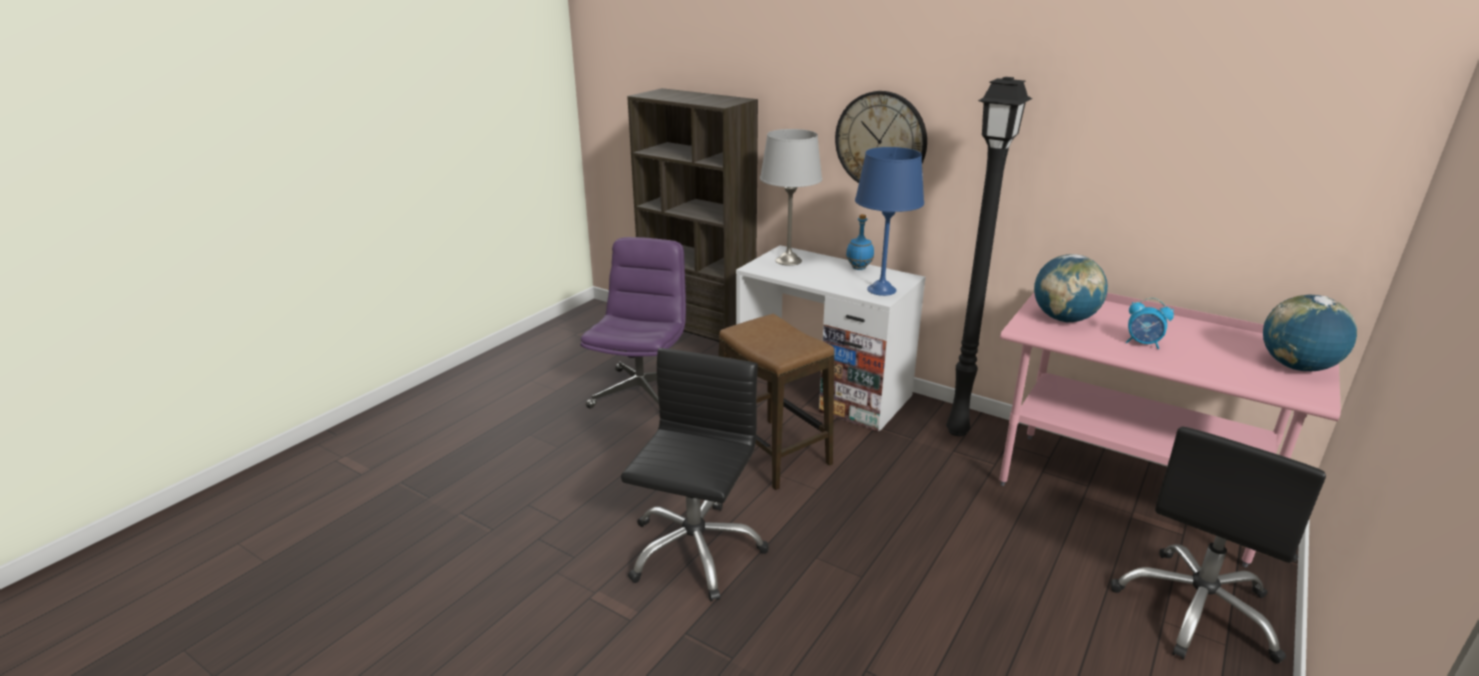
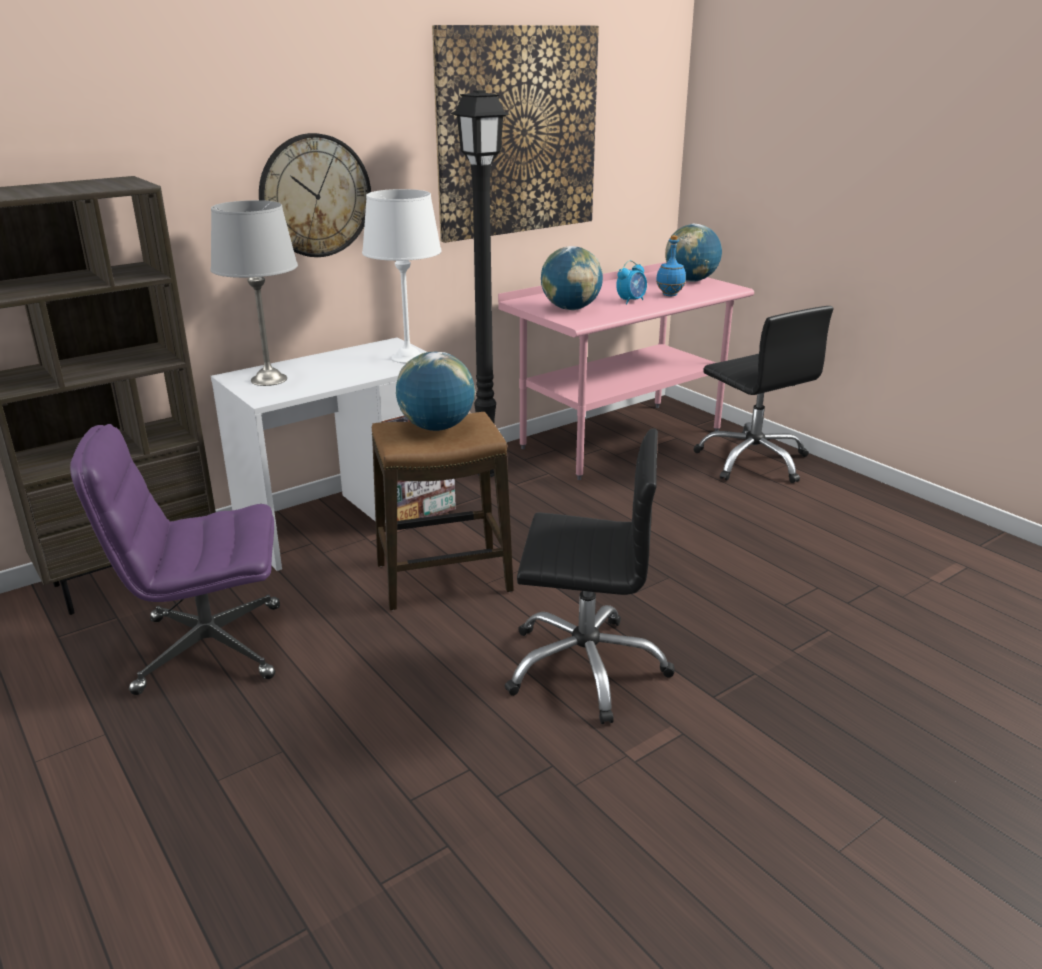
camera: 70 degrees left, 0 degrees up
(641, 392) = (208, 648): purple office chair -> purple office chair turned 45 degrees counterclockwise
(694, 550) = (585, 666): black office chair -> black office chair turned 150 degrees clockwise
(783, 336) = (437, 428): none -> globe
(859, 268) = (338, 355): blue bottle -> blue bottle (669, 295)
(881, 290) = (408, 358): blue table lamp -> white table lamp
(1107, 126) = (517, 132): none -> picture

